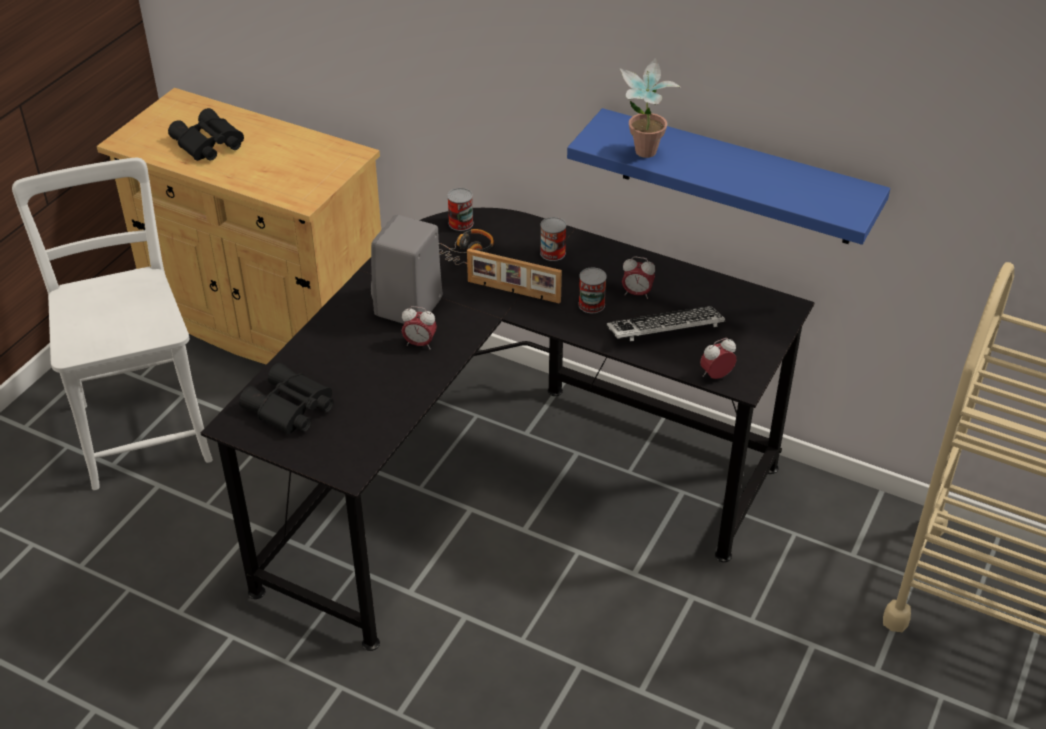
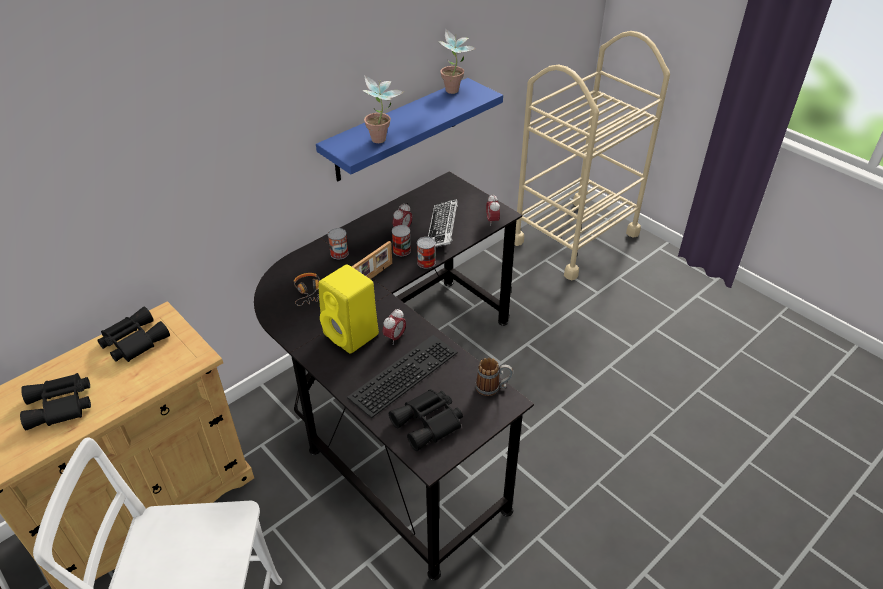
camera: 70 degrees left, 0 degrees up
(309, 151) = (133, 341): none -> black binoculars
(362, 367) = (403, 372): none -> keyboard
(368, 451) = (493, 387): none -> mug
(408, 308) = (352, 335): grey speaker -> yellow speaker
(461, 223) = (275, 287): can -> can (426, 262)
(828, 185) = (454, 92): none -> potted plant

